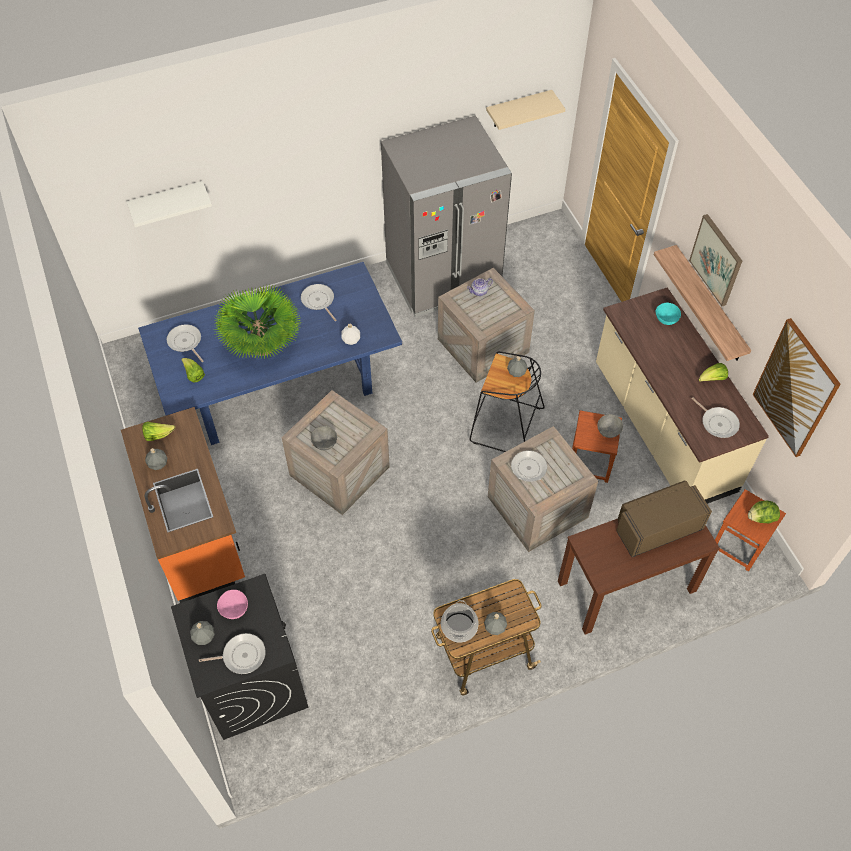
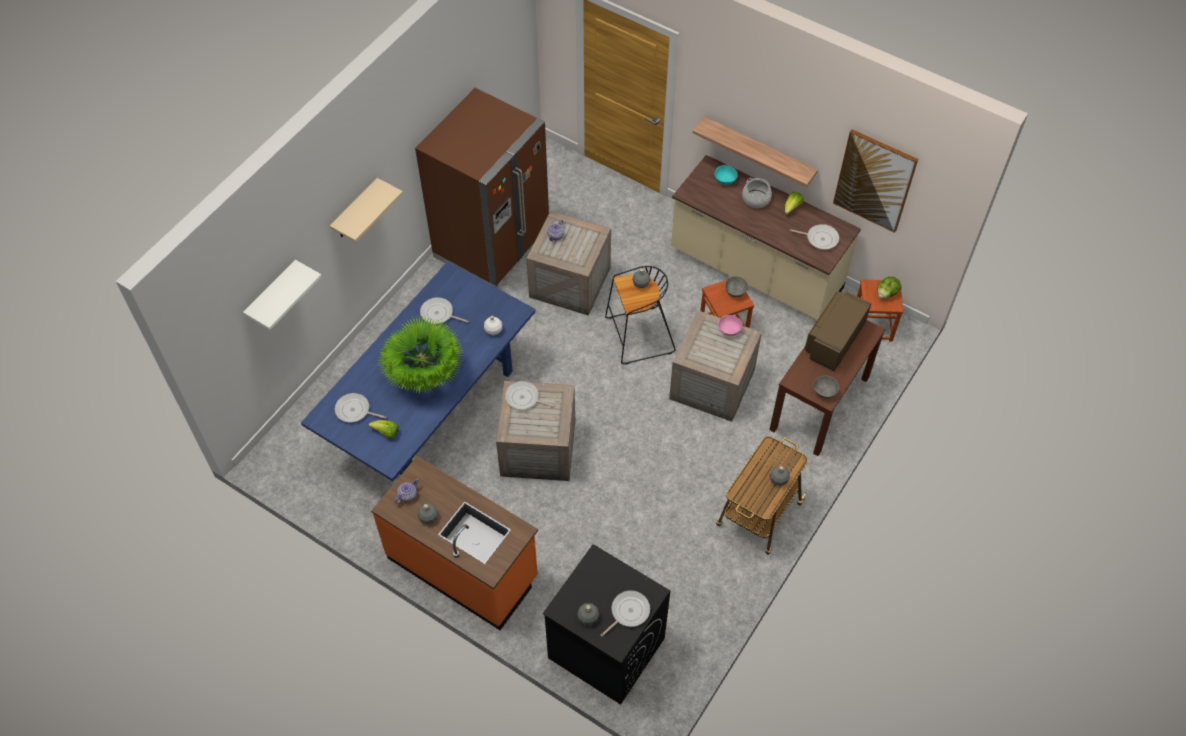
camera: 35 degrees left, 0 degrees up
(158, 435) = (407, 495): lettuce -> teapot
(234, 610) = (593, 584): pink bowl -> pink bowl (729, 331)
(324, 443) = (535, 425): grey bowl -> grey bowl (824, 392)
(443, 278) = (492, 244): grey fridge -> brown fridge
(459, 627) = (754, 496): cooking pot -> cooking pot (755, 199)
(518, 109) = (500, 65): beige shelf -> beige shelf (355, 210)
(530, 470) = (707, 353): frying pan -> frying pan (524, 398)
(716, 260) = (756, 112): picture -> none

